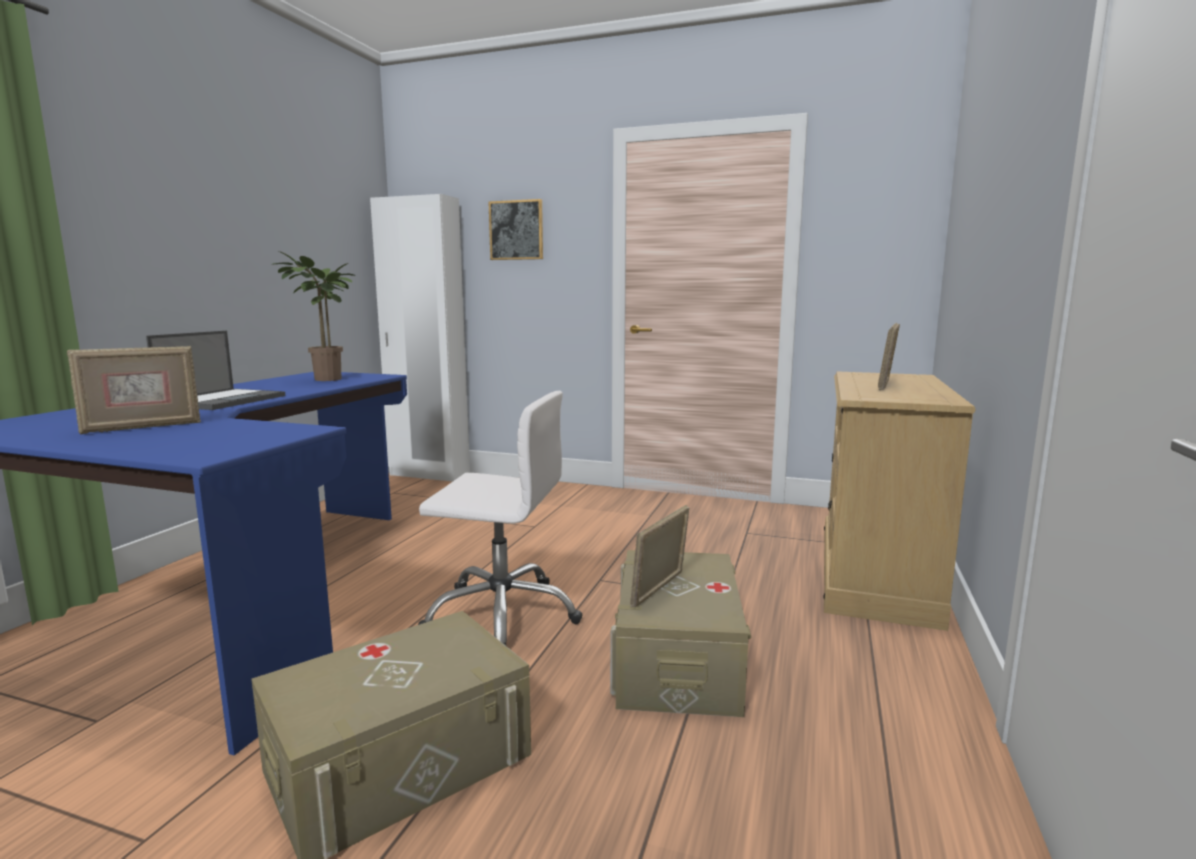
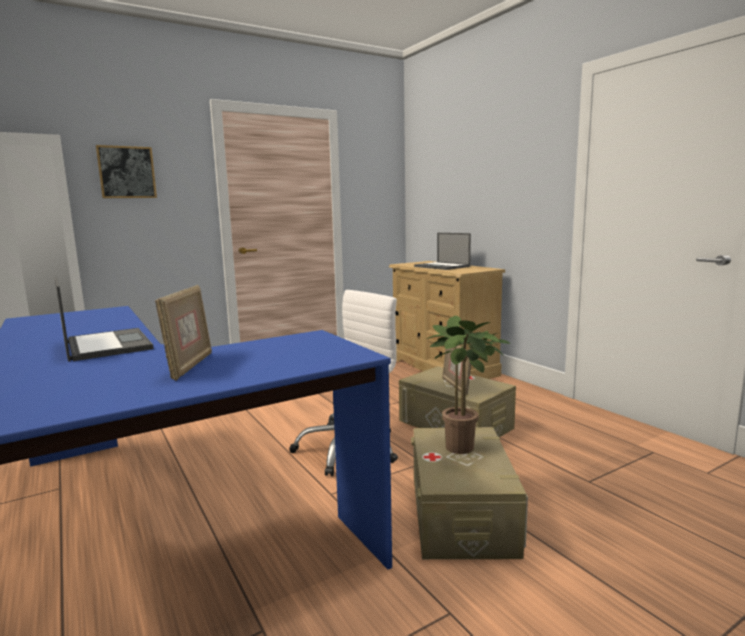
camera: 50 degrees left, 0 degrees up
(326, 380) = (82, 320): potted plant -> potted plant (464, 448)
(886, 385) = (442, 266): picture frame -> laptop

